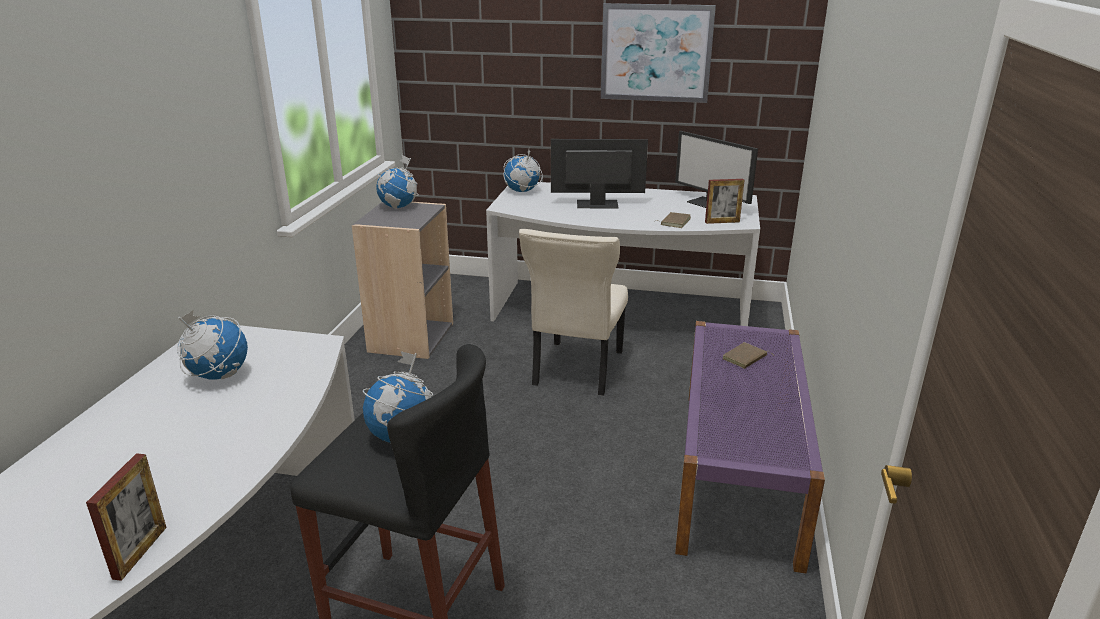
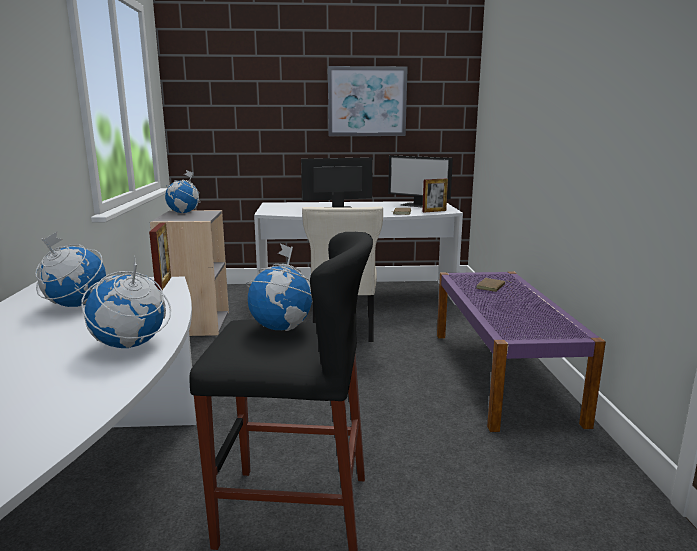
camera: 15 degrees left, 10 degrees down
(140, 552) = (60, 427): picture frame -> picture frame (163, 284)
(522, 191) = (275, 206): globe -> globe (130, 346)

